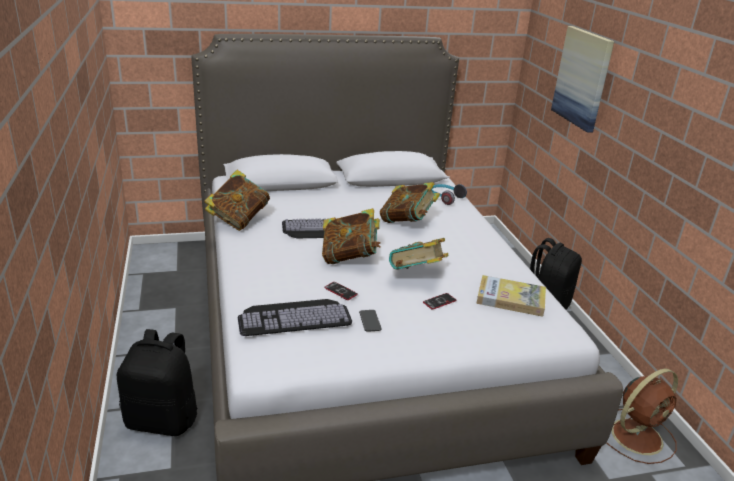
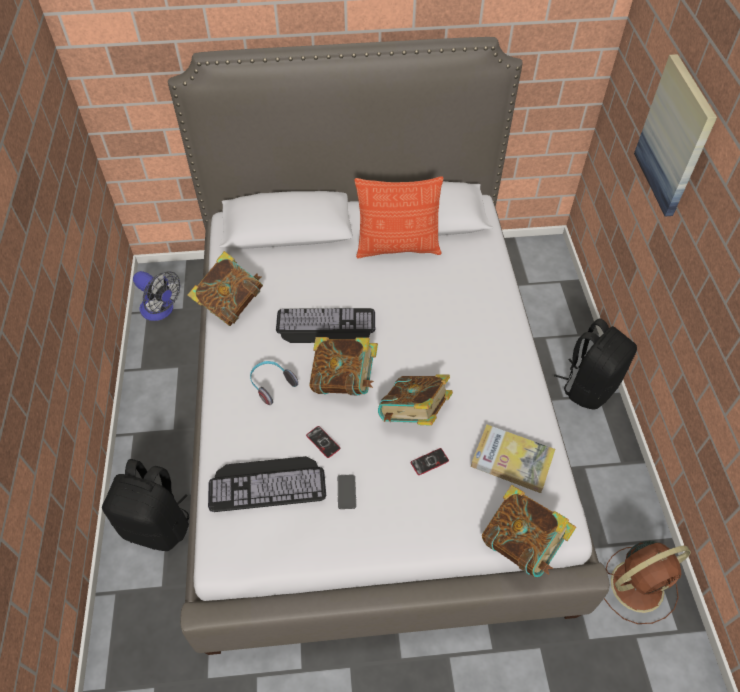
camera: 10 degrees right, 25 degrees up
(156, 272) = (161, 311): none -> fan
(375, 191) = (398, 248): none -> orange pillow
(407, 222) = (424, 312): book -> book (522, 543)
(445, 198) = (481, 263): headphones -> headphones (271, 385)

